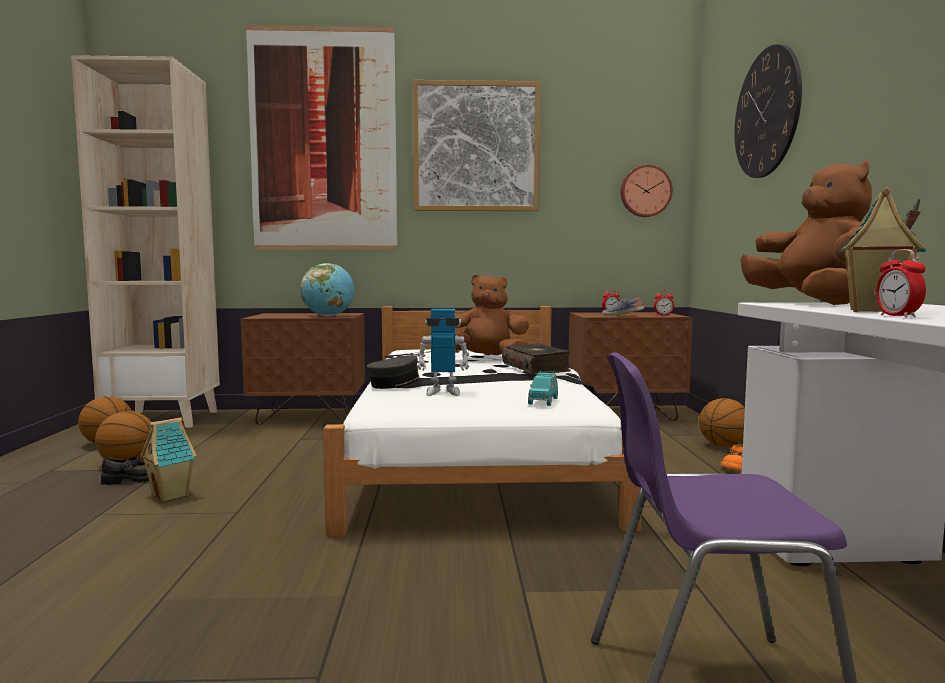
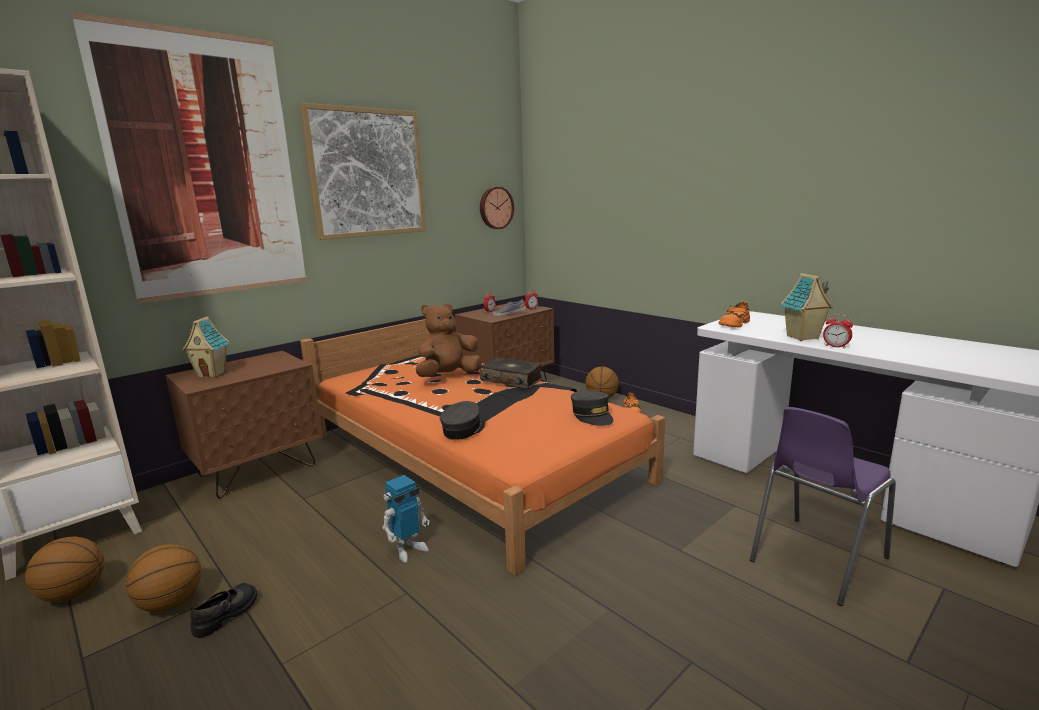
camera: 40 degrees left, 10 degrees up
(172, 495) = (310, 609): toy house -> toy house (212, 374)
(328, 316) = (274, 366): globe -> none
(443, 392) = (514, 427): toy robot -> toy robot (408, 549)
(472, 451) = (470, 457): white bed -> orange bed
(543, 401) = (592, 415): turquoise toy car -> grey cap
(766, 113) = (612, 166): wall clock -> none
(811, 303) = (734, 324): brown plush toy -> orange shoe

